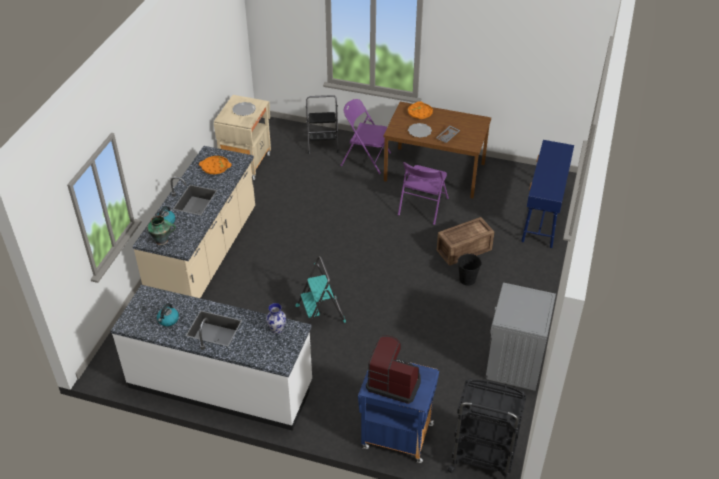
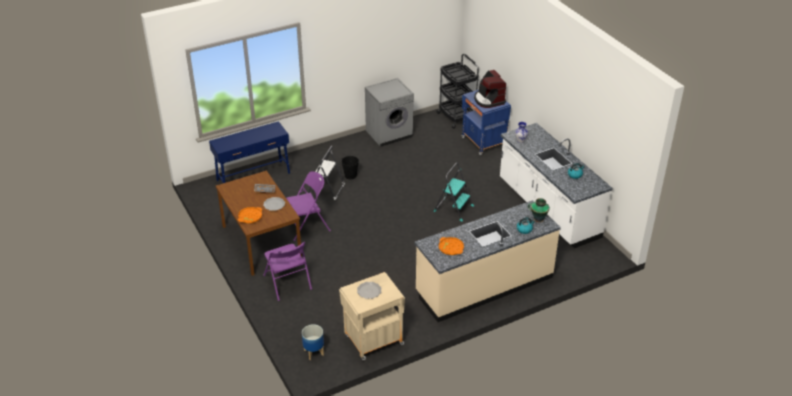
camera: 135 degrees left, 5 degrees down
(278, 133) = (313, 352): none -> planter
(323, 141) = (293, 319): black step ladder -> none
(463, 250) = (327, 189): crate -> white step ladder

